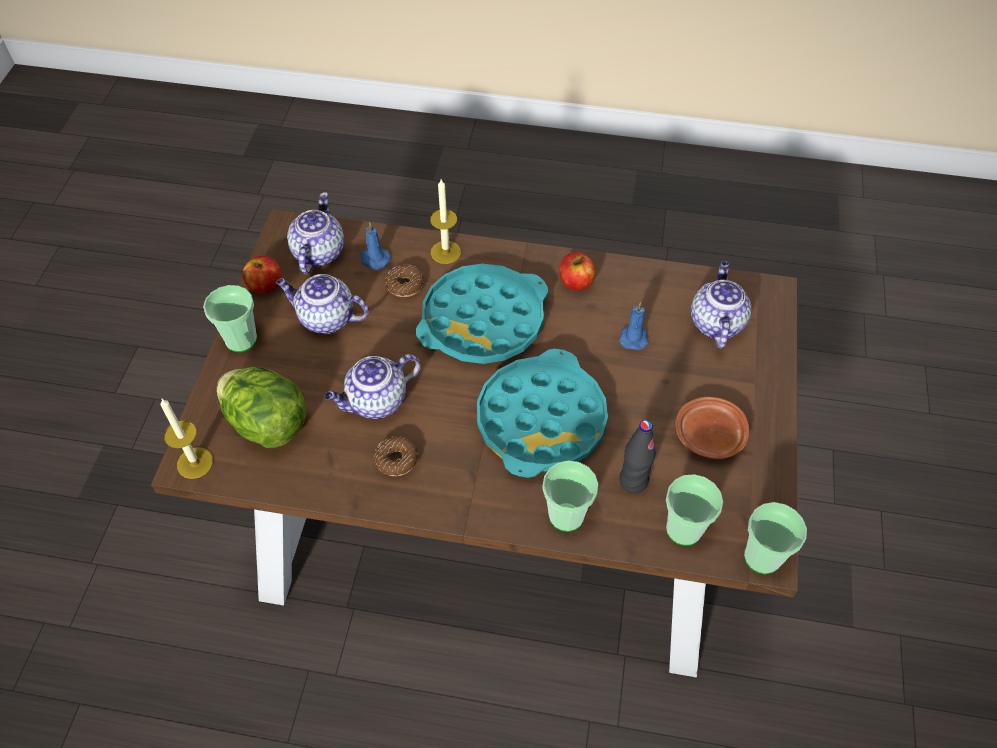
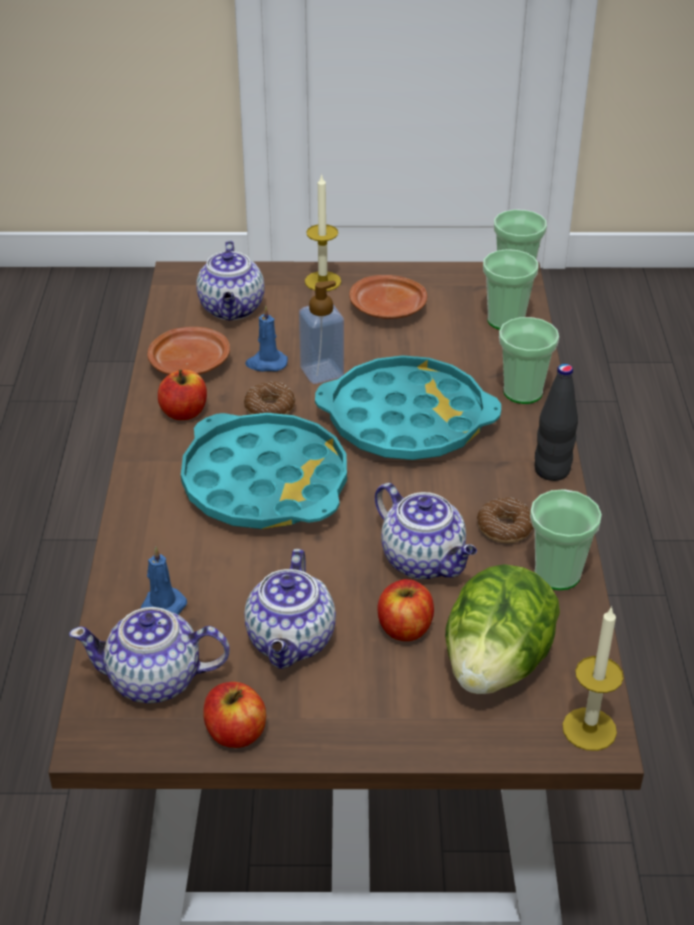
camera: 100 degrees left, 15 degrees down
(241, 339) = (354, 735): cup -> cup (557, 574)
(317, 379) = (404, 628): none -> apple
(405, 285) = (211, 567): donut -> donut (269, 408)
(445, 252) = (140, 535): candle -> candle (323, 281)
(616, 372) = (322, 372): none -> soap dispenser
(633, 481) = (462, 353): black bottle -> black bottle (552, 470)
(638, 290) = (190, 364): none -> brown plate
(715, 322) = (232, 309): teapot -> teapot turned 90 degrees counterclockwise

